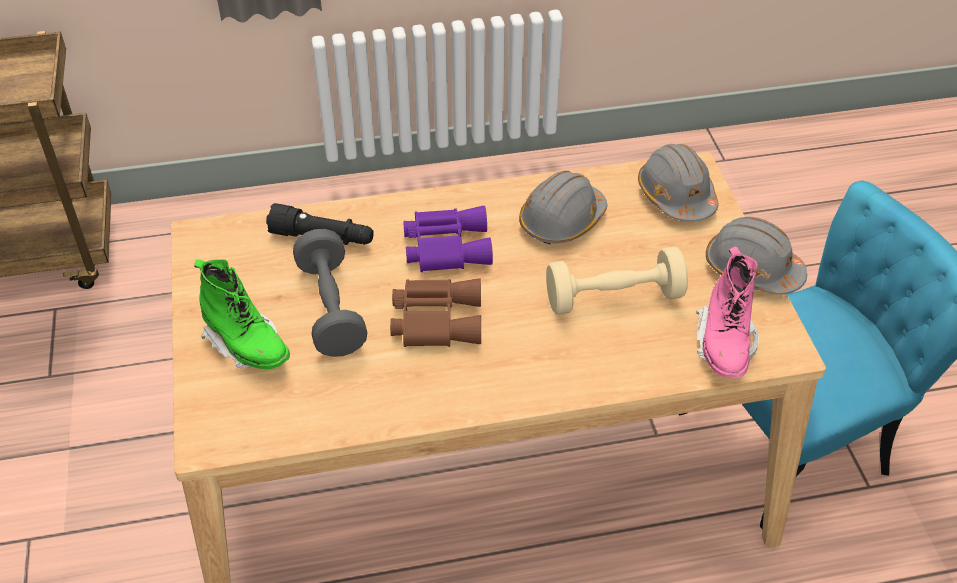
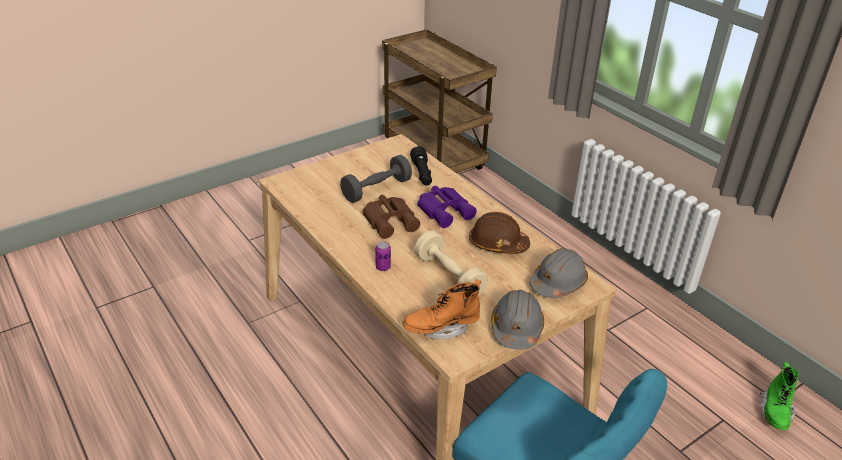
camera: 65 degrees right, 10 degrees down
(246, 345) = (339, 174): green boot -> green boot (775, 412)
(555, 366) = (383, 267): none -> can
(562, 220) = (497, 244): grey hard hat -> brown hard hat
(724, 344) = (441, 328): pink boot -> orange boot

